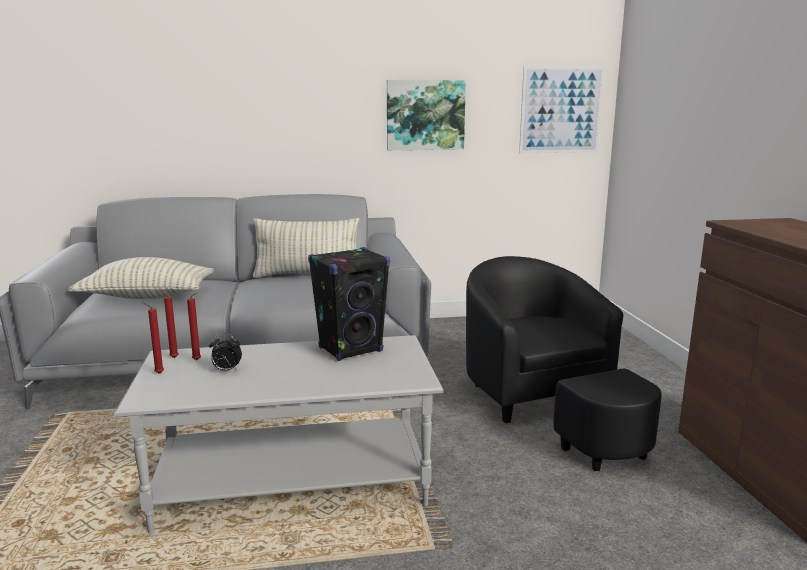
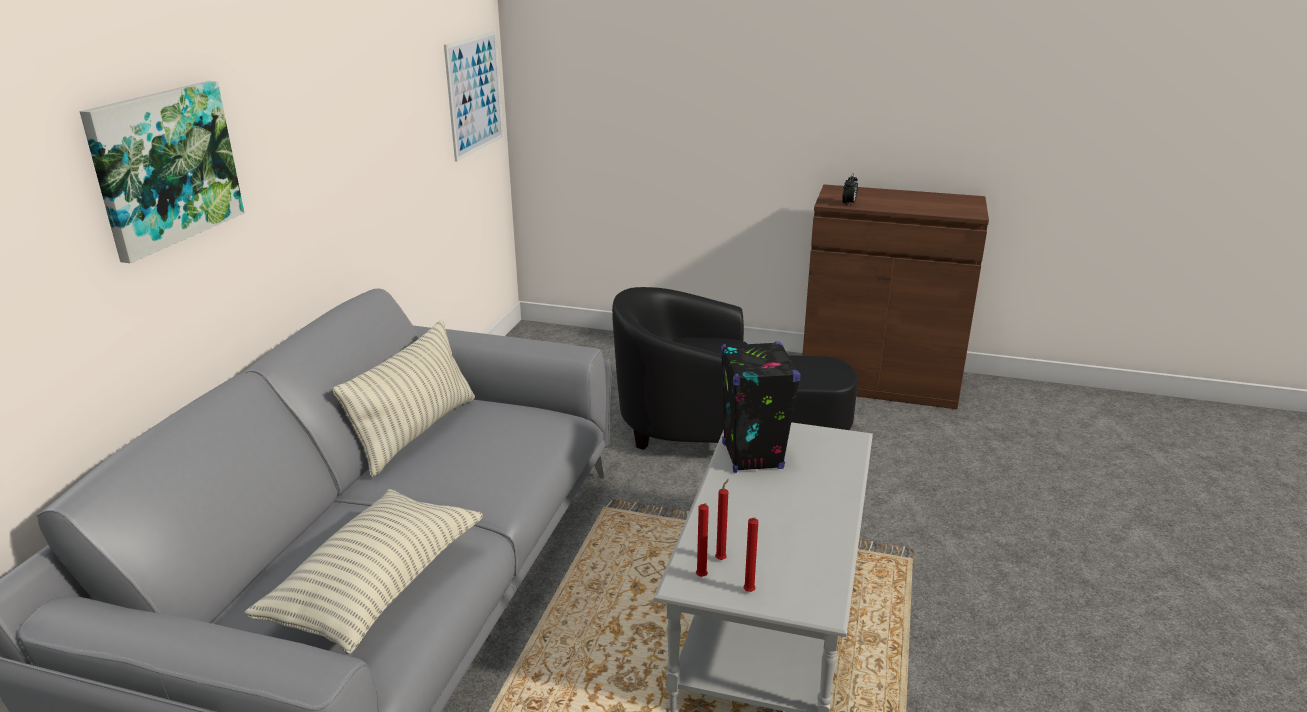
camera: 65 degrees left, 10 degrees up
(226, 370) = (767, 542): alarm clock -> alarm clock (849, 204)
(425, 115) = (379, 139): picture -> picture (165, 167)

